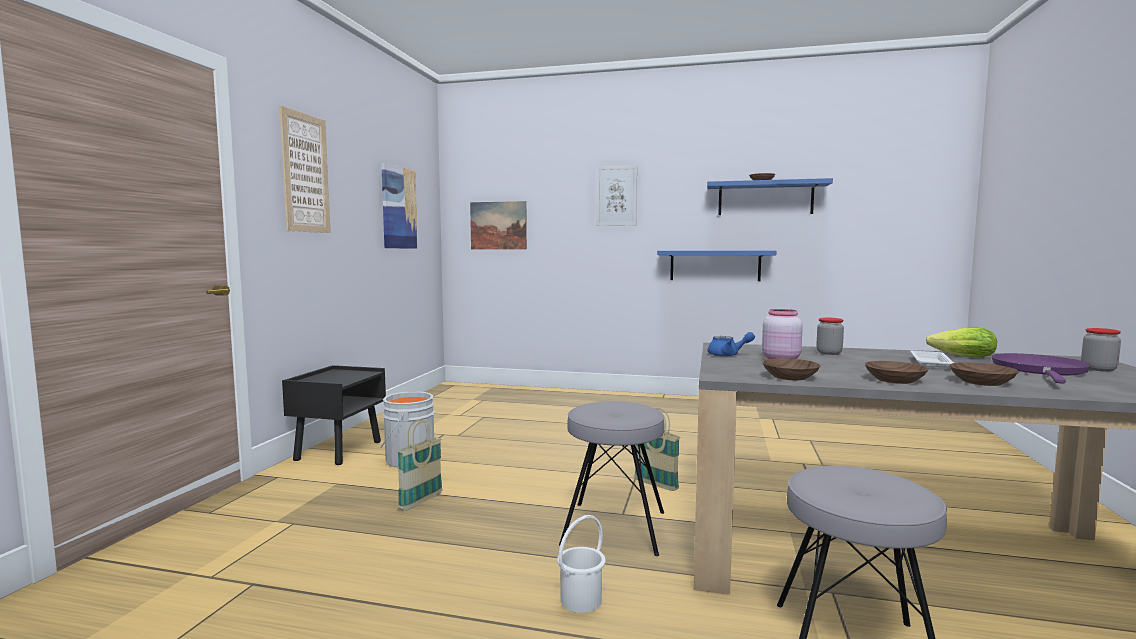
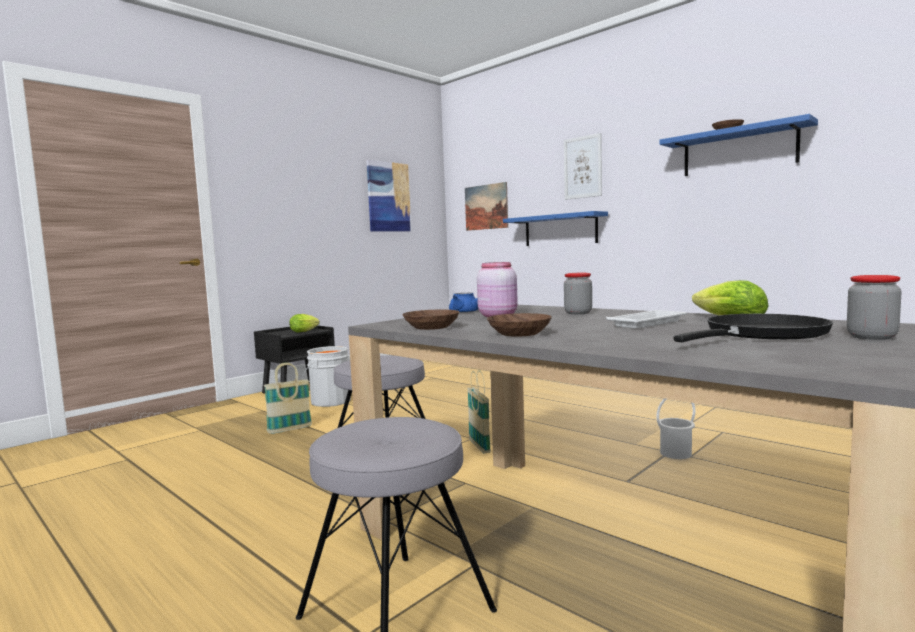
camera: 30 degrees right, 0 degrees up
(305, 173) = (279, 174): picture -> none
(352, 375) = (305, 331): none -> lettuce
(580, 600) = (271, 514): white bucket -> white bucket (675, 453)
(715, 265) = (682, 233): blue shelf -> blue shelf (560, 230)
(983, 382) = (611, 340): brown bowl -> none
(1040, 371) = (761, 334): purple frying pan -> black frying pan

